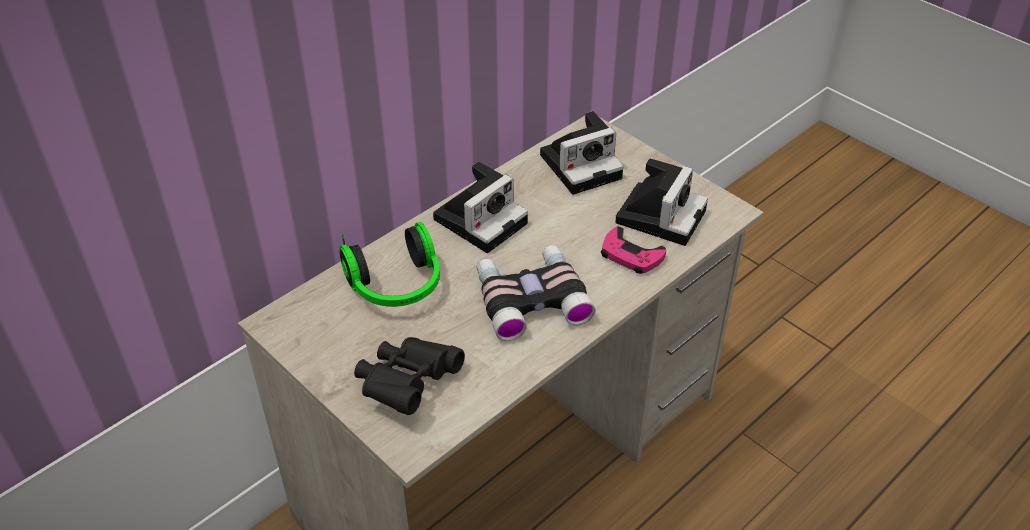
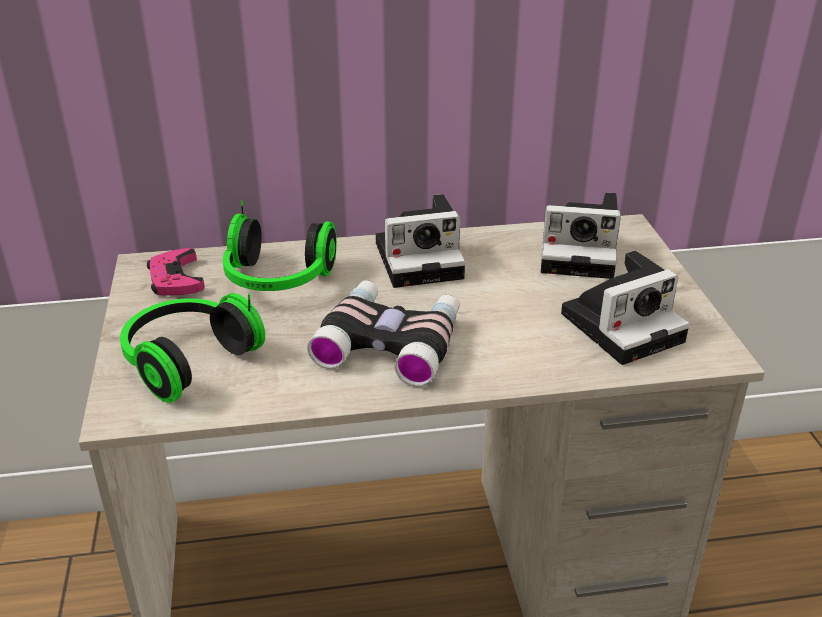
camera: 35 degrees right, 10 degrees down
(407, 384) = (186, 360): black binoculars -> headphones
(630, 255) = (545, 348): pink game controller -> pink game controller (175, 279)

